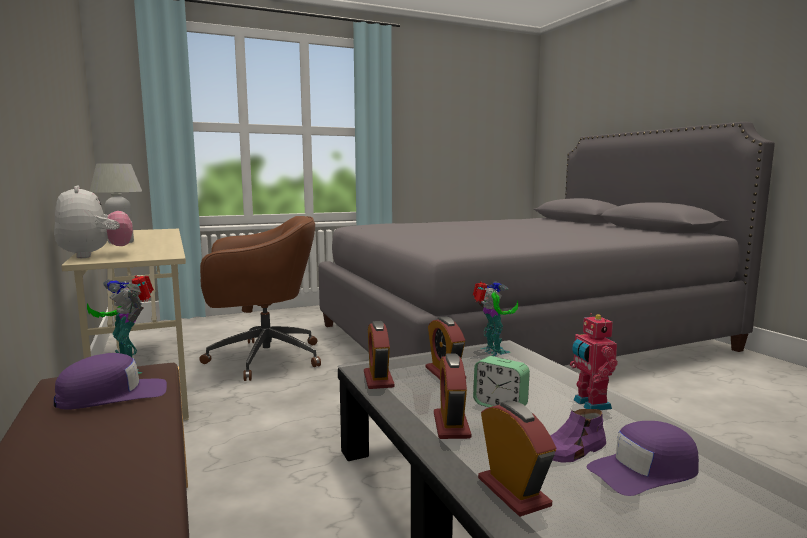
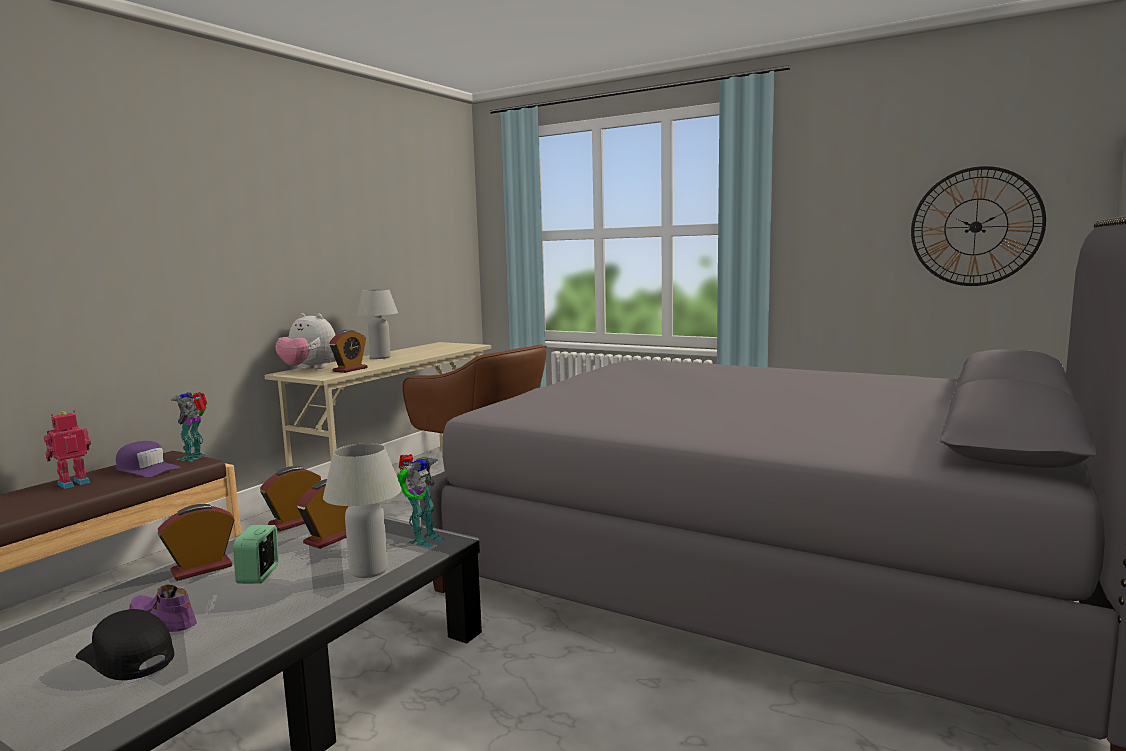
camera: 55 degrees right, 0 degrees up
(95, 255) = (309, 369): plush toy -> plush toy turned 90 degrees clockwise
(486, 140) = (975, 227): none -> wall clock
(513, 492) = (80, 614): alarm clock -> alarm clock (350, 369)
(536, 372) = (368, 571): none -> white table lamp
(590, 404) = (286, 610): toy robot -> toy robot (73, 483)
(644, 471) = (127, 657): purple cap -> black cap

